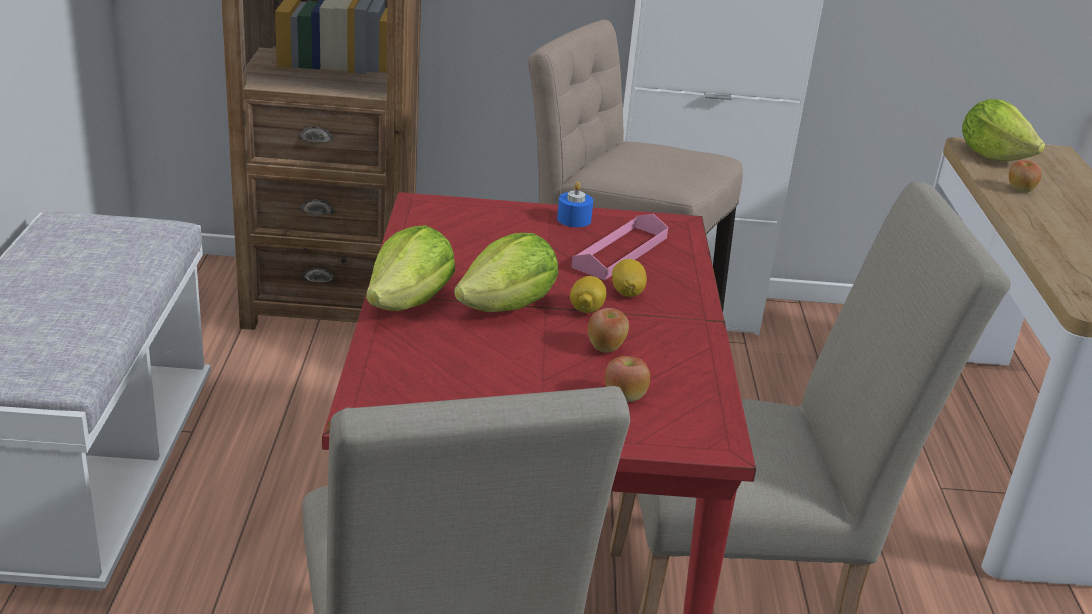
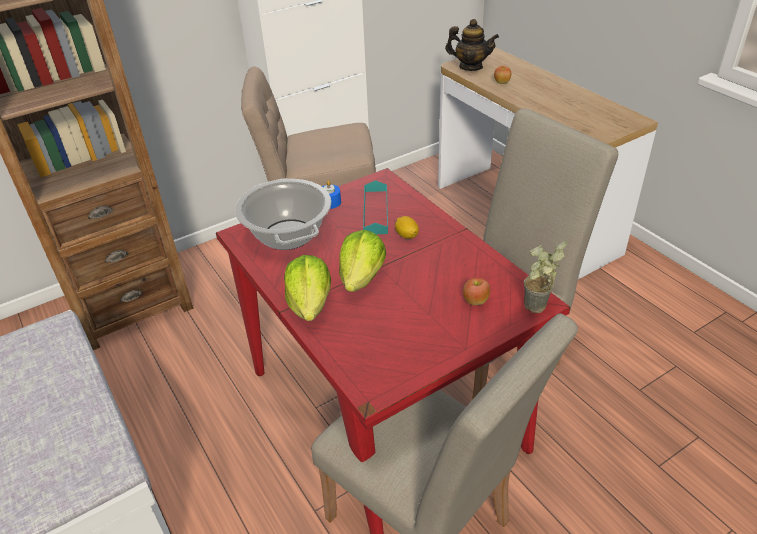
camera: 30 degrees left, 10 degrees up
(476, 228) = (287, 235): none -> cooking pot
(586, 309) = (400, 257): lemon -> none
(606, 348) = (435, 276): apple -> none
(620, 252) = (375, 211): pink tray -> turquoise tray
(696, 447) = (536, 311): none -> potted plant
(993, 155) = (470, 67): lettuce -> teapot

